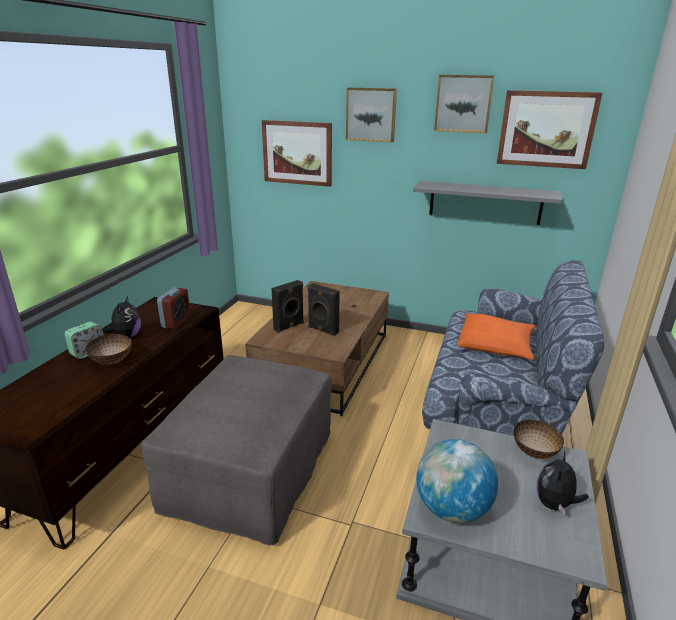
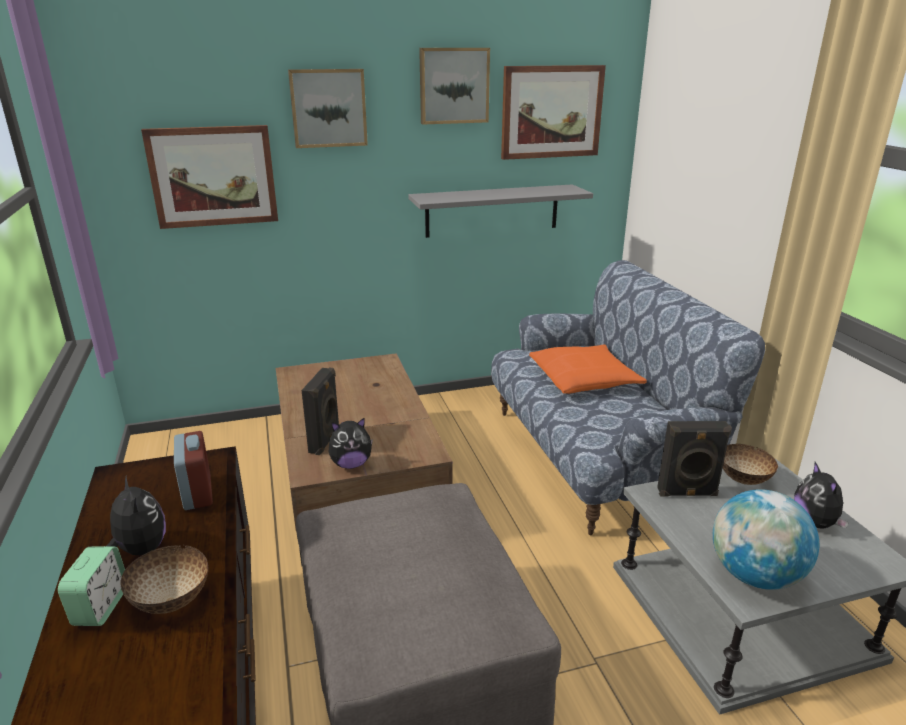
camera: 35 degrees left, 0 degrees up
(287, 343) = (351, 464): none -> plush toy
(322, 330) = (376, 430): black speaker -> black speaker (687, 493)

